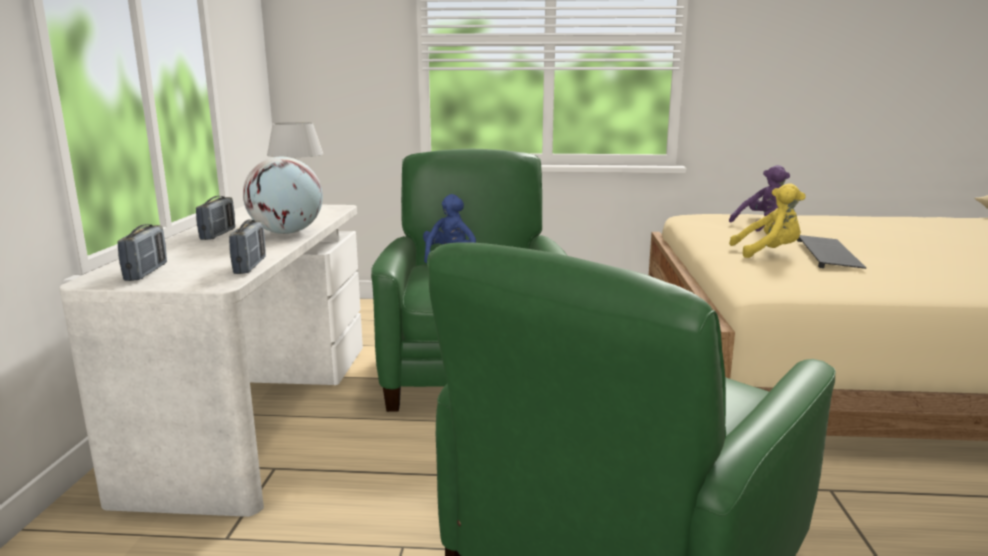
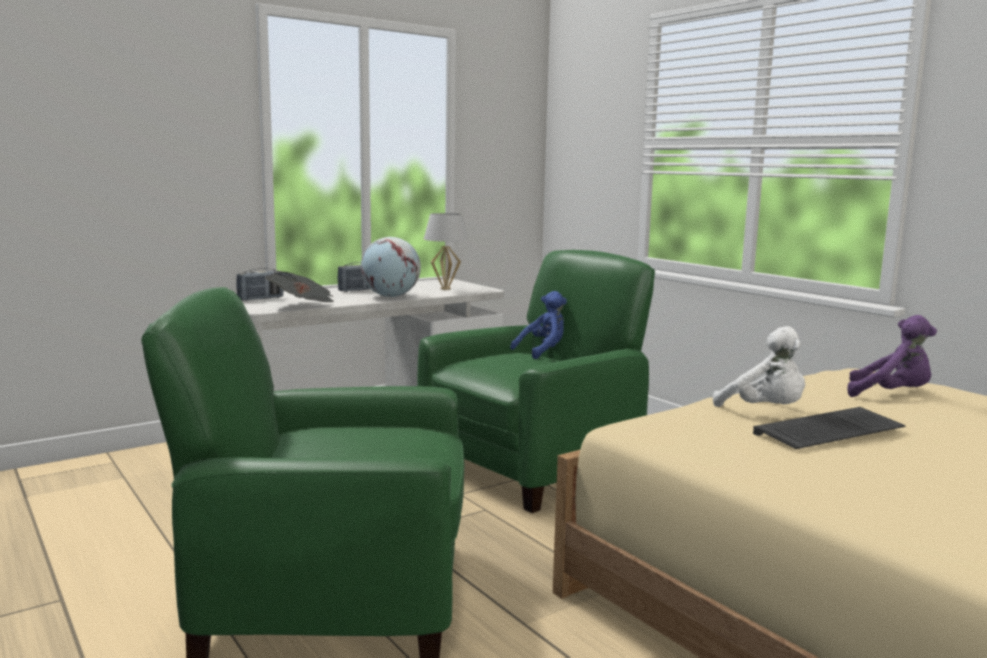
camera: 50 degrees right, 5 degrees down
(250, 266) = (303, 306): radio -> newspaper
(768, 253) = (765, 411): yellow plush toy -> white plush toy

